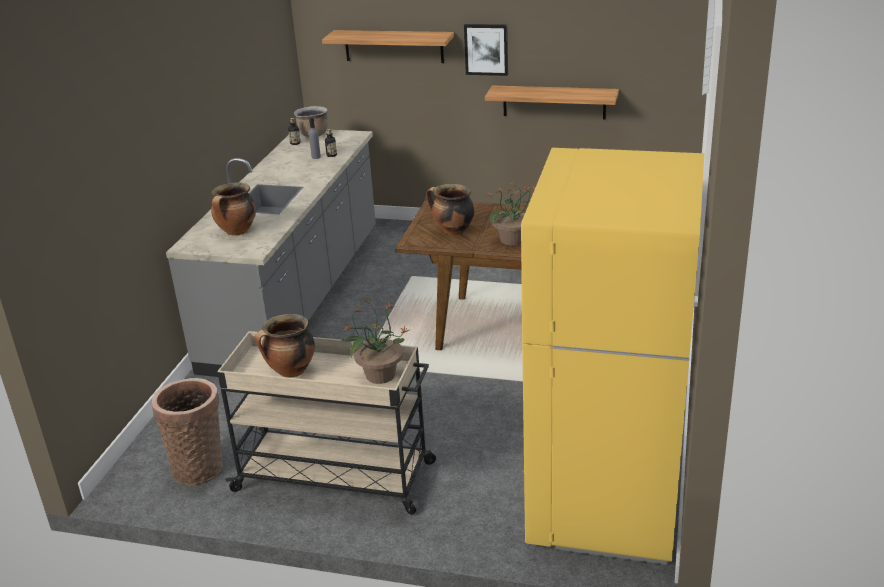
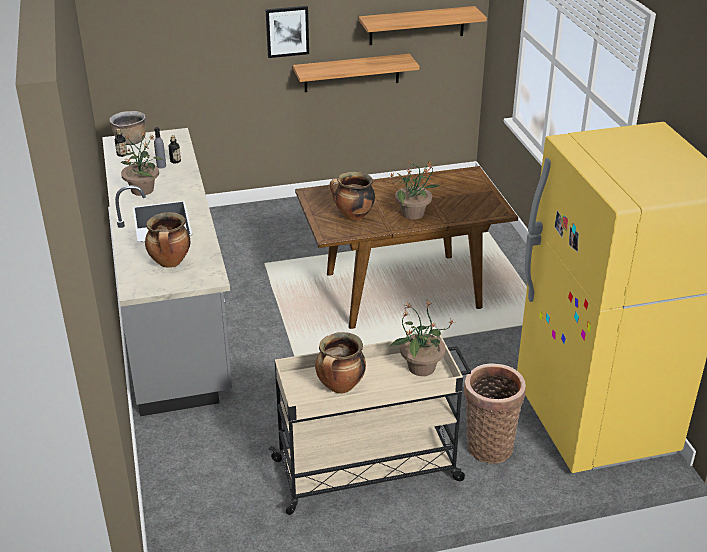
camera: 30 degrees left, 5 degrees up
(199, 466) = (234, 503): basket -> basket (488, 444)
(280, 172) = (143, 189): none -> potted plant
(394, 46) = (192, 38): shelf -> shelf (417, 25)

